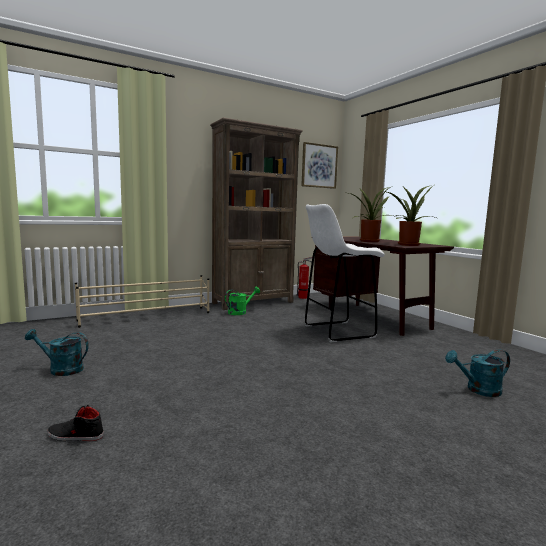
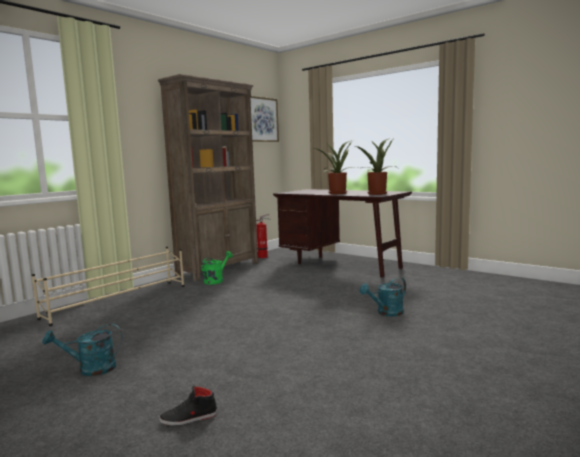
camera: 20 degrees left, 0 degrees up
(336, 331) = (326, 283): white stool -> none
(478, 390) = (472, 308): turquoise watering can -> turquoise watering can (386, 313)

